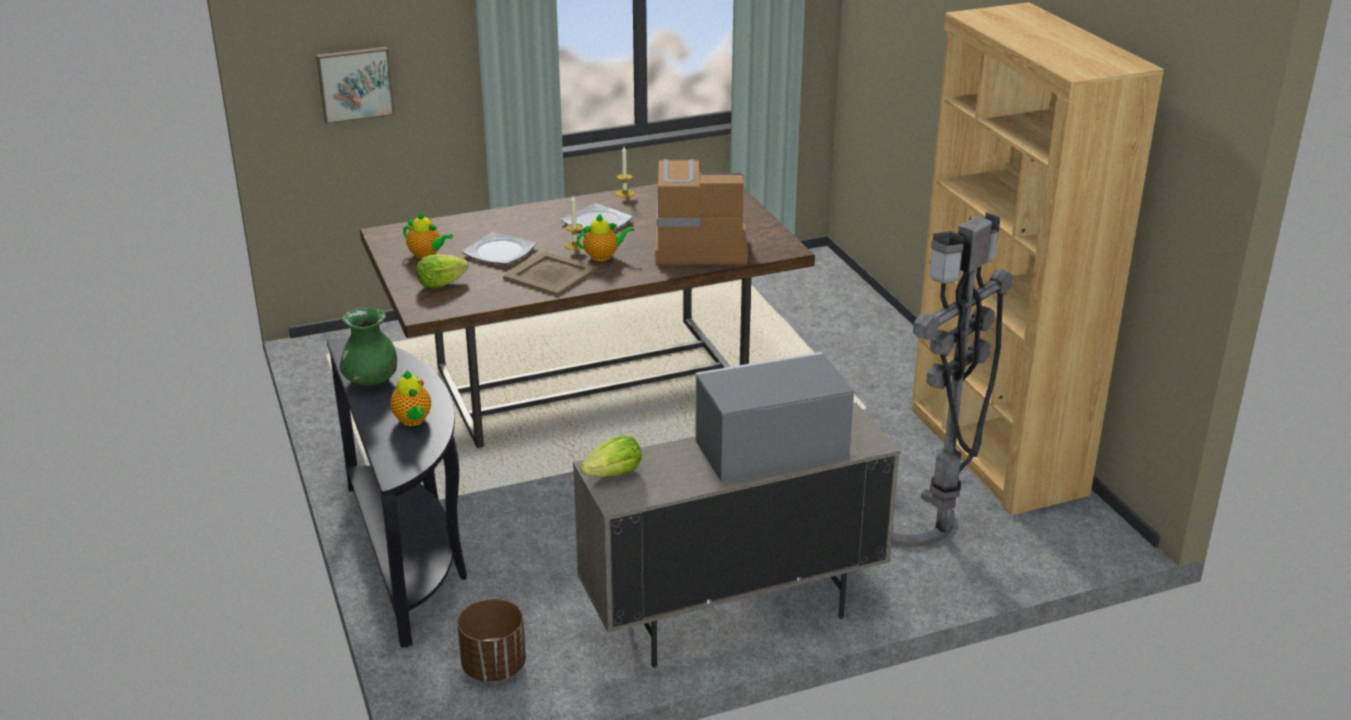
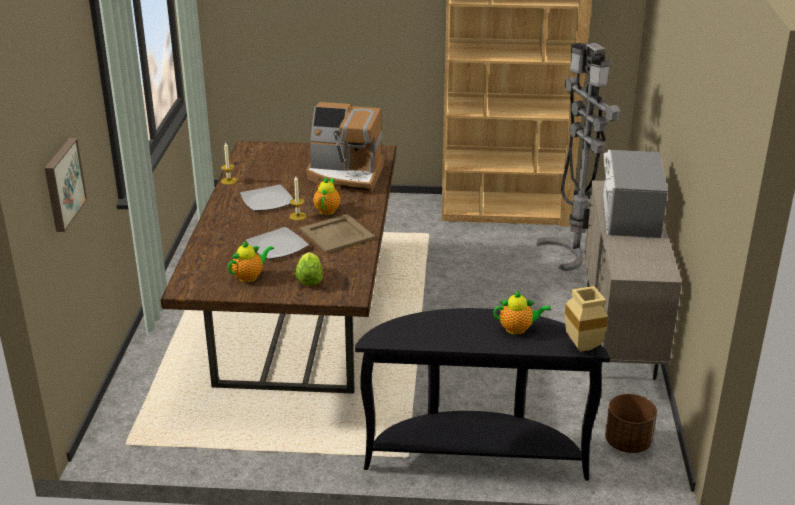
camera: 65 degrees left, 0 degrees up
(371, 380) = (443, 337): green vase -> none
(395, 470) = (584, 348): none -> beige vase
(614, 474) = (635, 268): lettuce -> none
(698, 246) = (345, 175): coffee machine -> coffee machine turned 105 degrees counterclockwise

